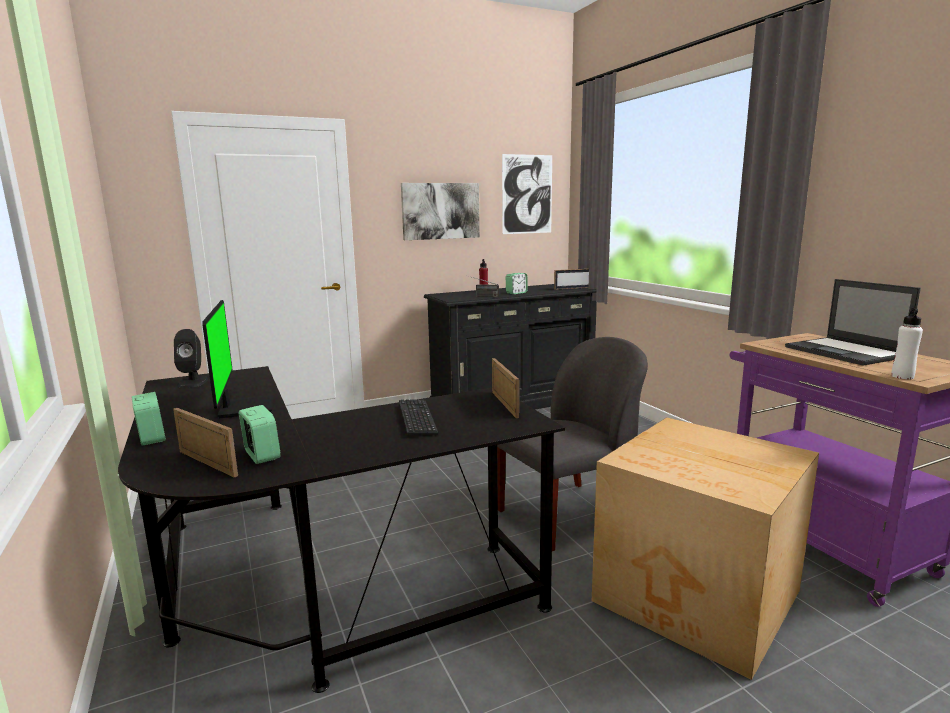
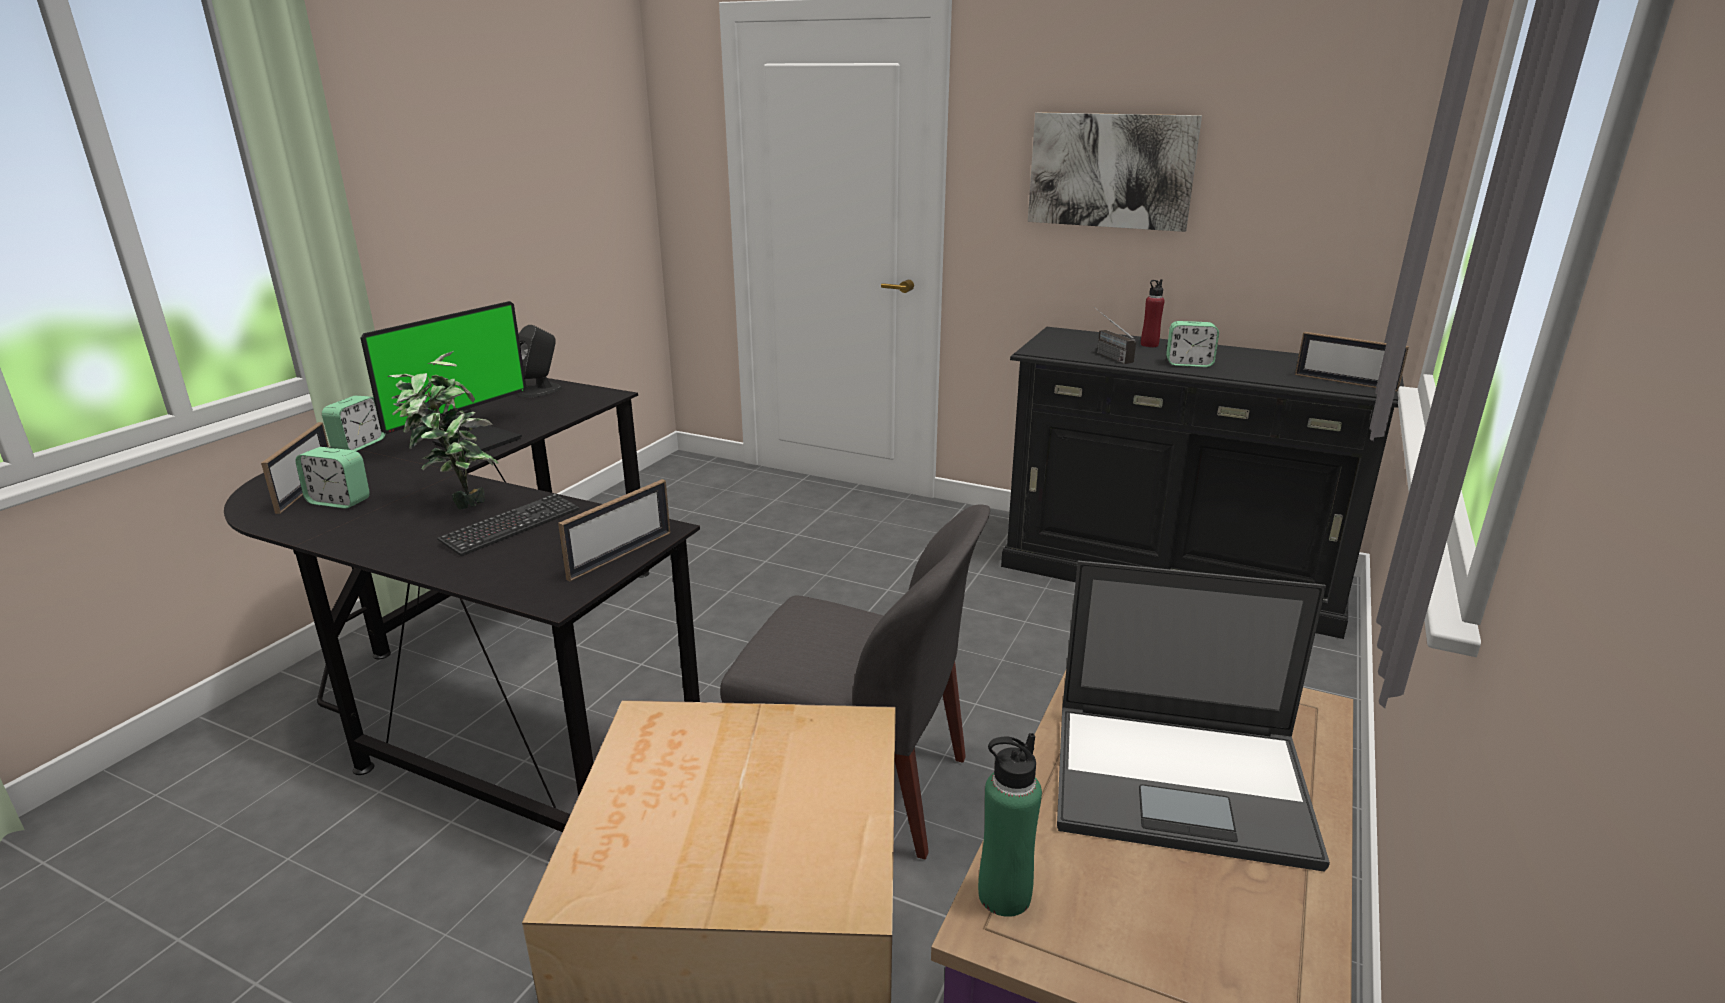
camera: 50 degrees right, 10 degrees up
(261, 455) = (339, 501): alarm clock -> alarm clock turned 90 degrees clockwise
(348, 425) = (457, 503): none -> potted plant
(527, 194) = (1332, 144): picture -> none
(846, 352) = (1183, 782): laptop -> laptop turned 105 degrees counterclockwise
(902, 376) = (1004, 895): white bottle -> green bottle

